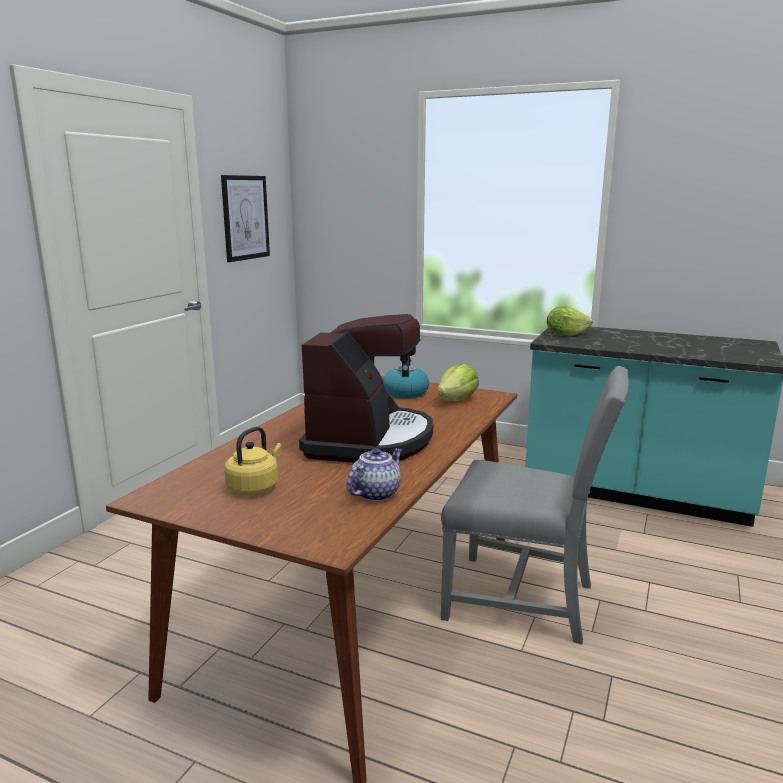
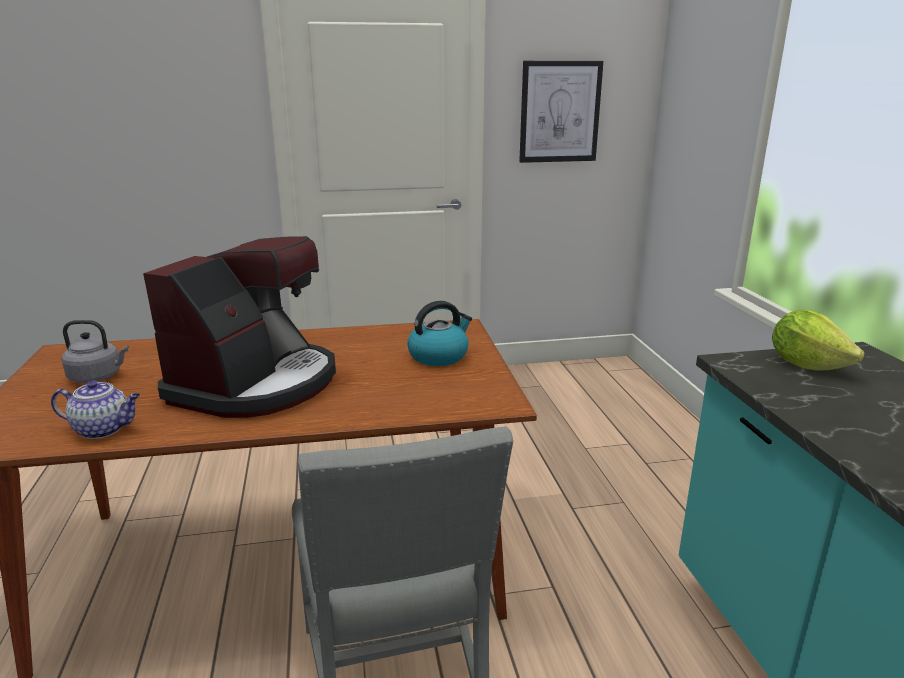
camera: 55 degrees right, 5 degrees up
(255, 487) = (98, 377): yellow kettle -> grey kettle
(369, 440) = (257, 384): coffee machine -> coffee machine turned 45 degrees counterclockwise
(457, 400) = (449, 388): lettuce -> none

